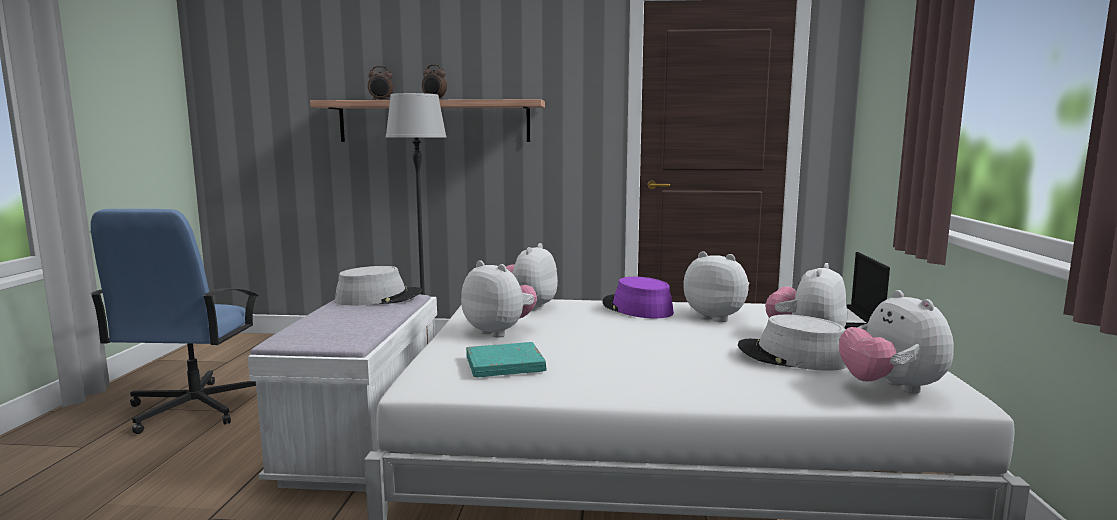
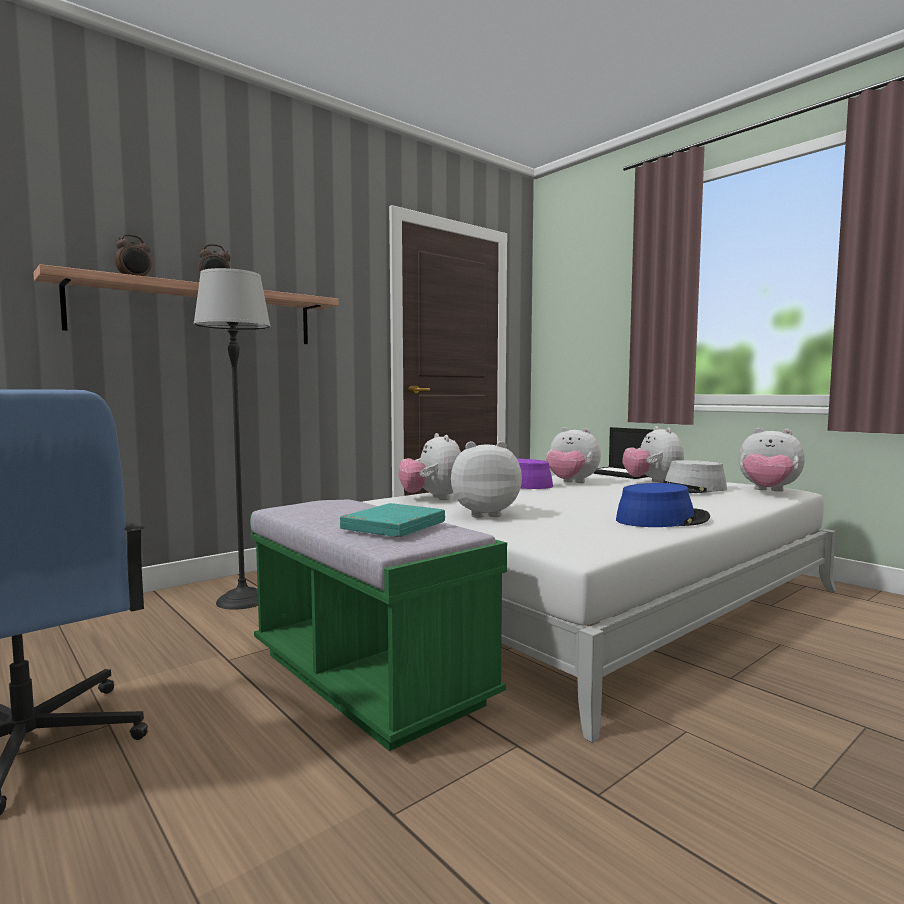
camera: 45 degrees left, 5 degrees down
(364, 441) = (368, 678): white bench -> green bench
(379, 298) = (328, 505): grey hat -> none
(505, 365) = (578, 528): turquoise book -> turquoise book (394, 527)
(610, 381) = (662, 519): none -> blue hat
(716, 317) = (571, 483): plush toy -> plush toy turned 135 degrees counterclockwise

